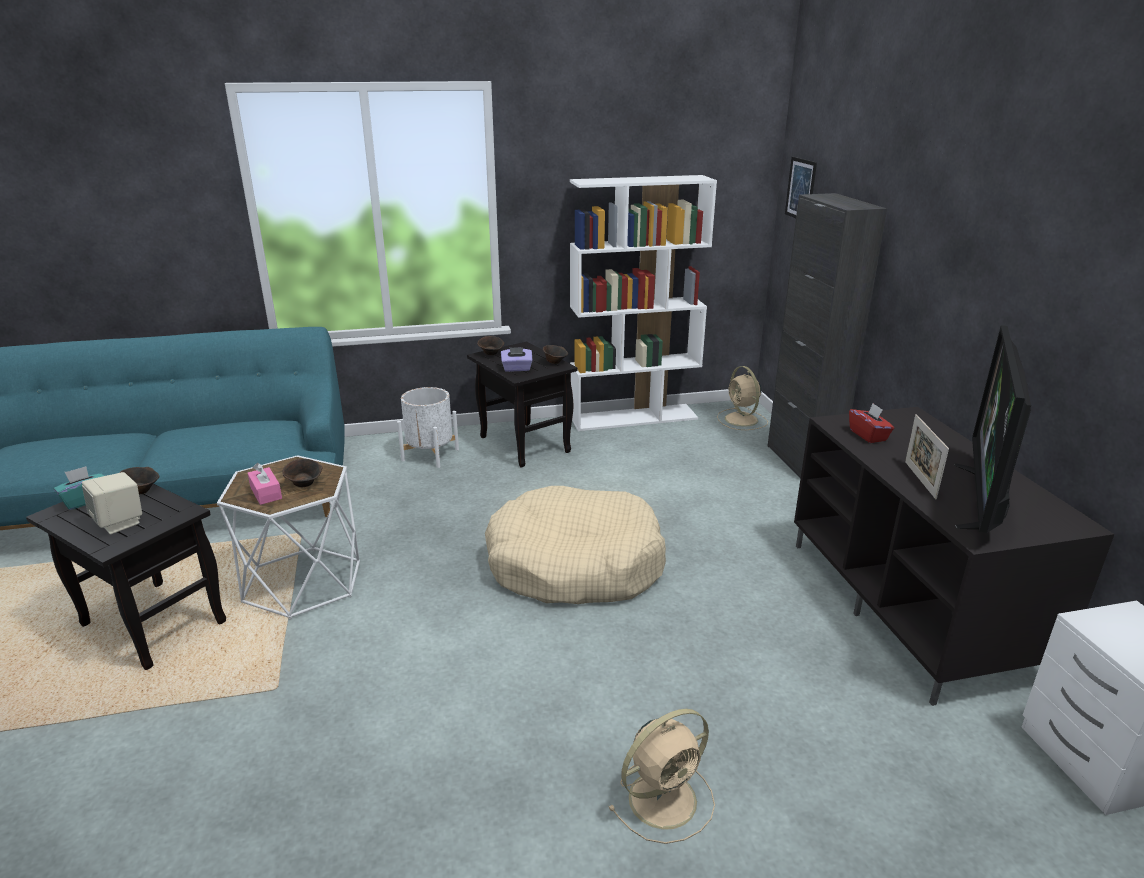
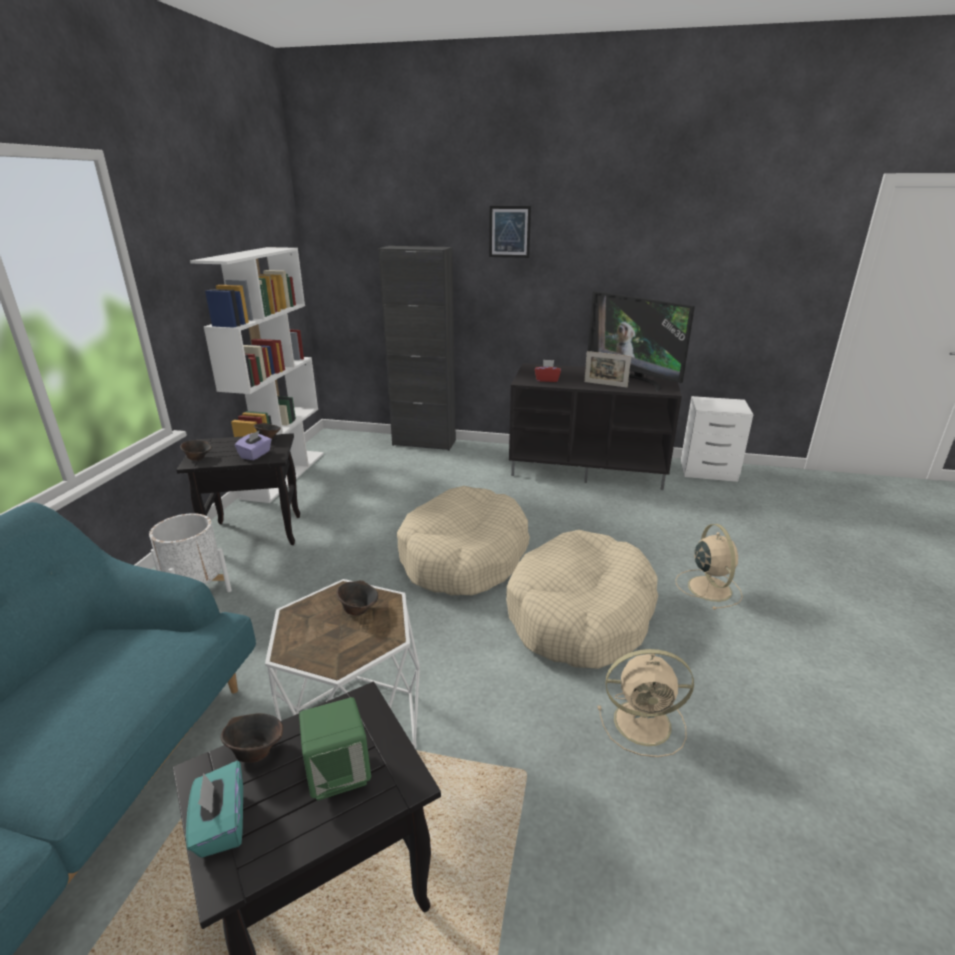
camera: 65 degrees left, 0 degrees up
(120, 523) = (339, 773): beige speaker -> green speaker
(266, 493) = (353, 640): pink tissue box -> none
(521, 676) = (580, 615): none -> beige dog bed
(742, 420) = (347, 441): beige fan -> beige fan (645, 723)
(800, 189) = (337, 250): picture -> picture (509, 232)

